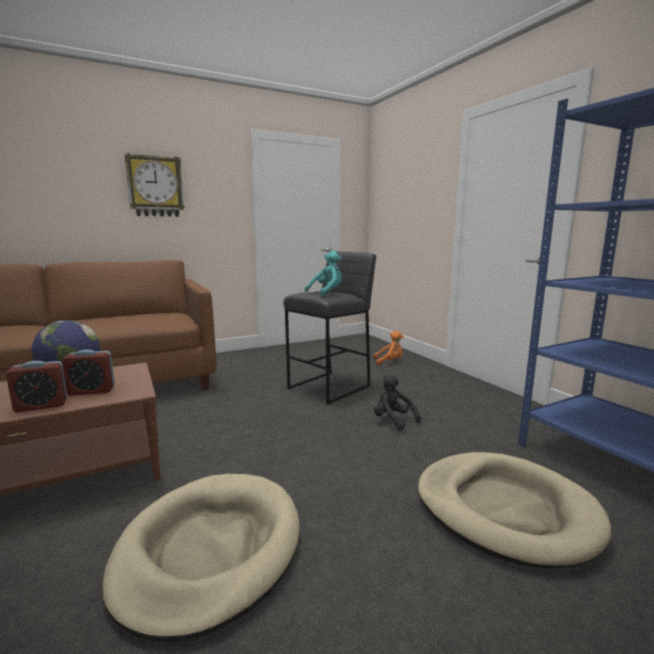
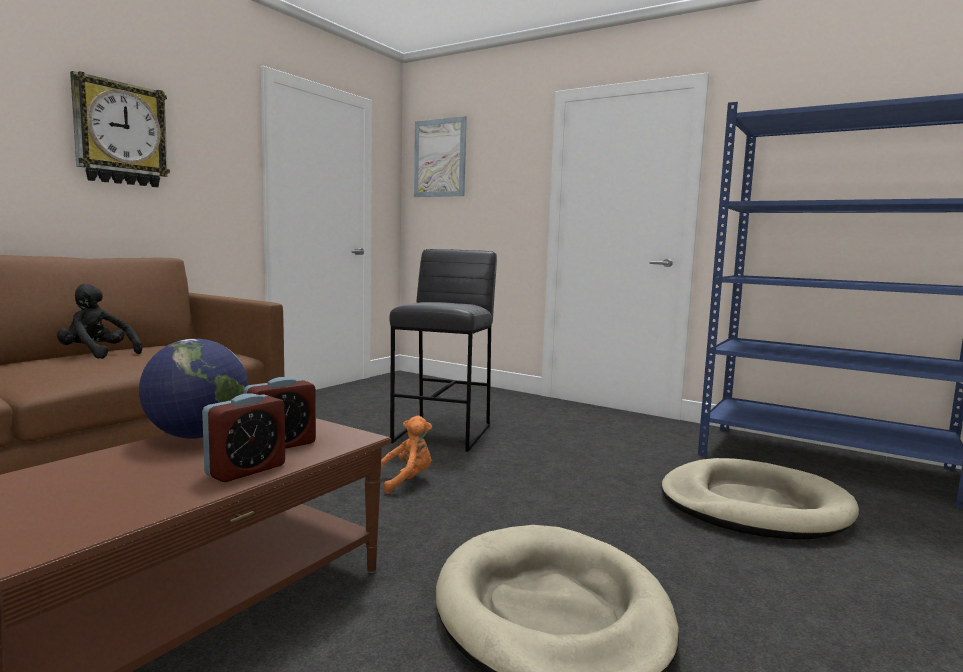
camera: 30 degrees left, 5 degrees down
(327, 292) = (447, 302): turquoise plush toy -> none
(389, 177) = (440, 158): none -> picture
(389, 361) = (475, 398): orange plush toy -> orange plush toy (405, 481)
(393, 420) = (563, 455): black plush toy -> black plush toy (97, 354)

